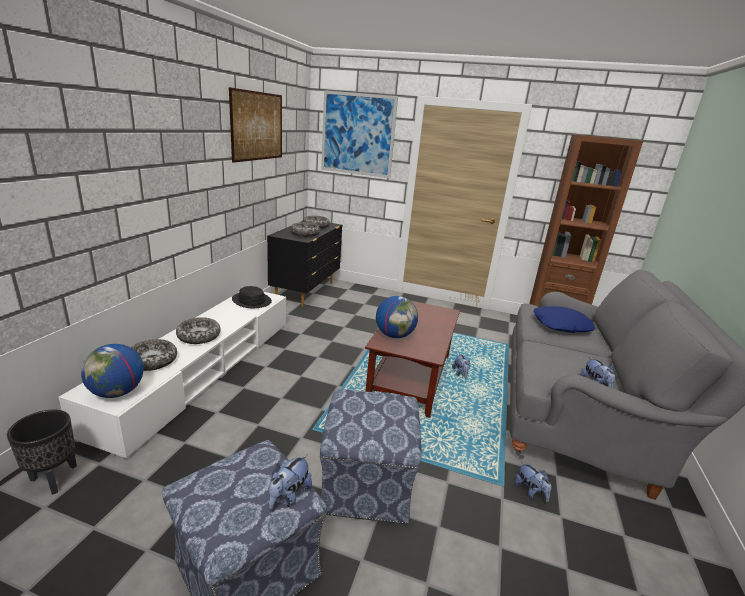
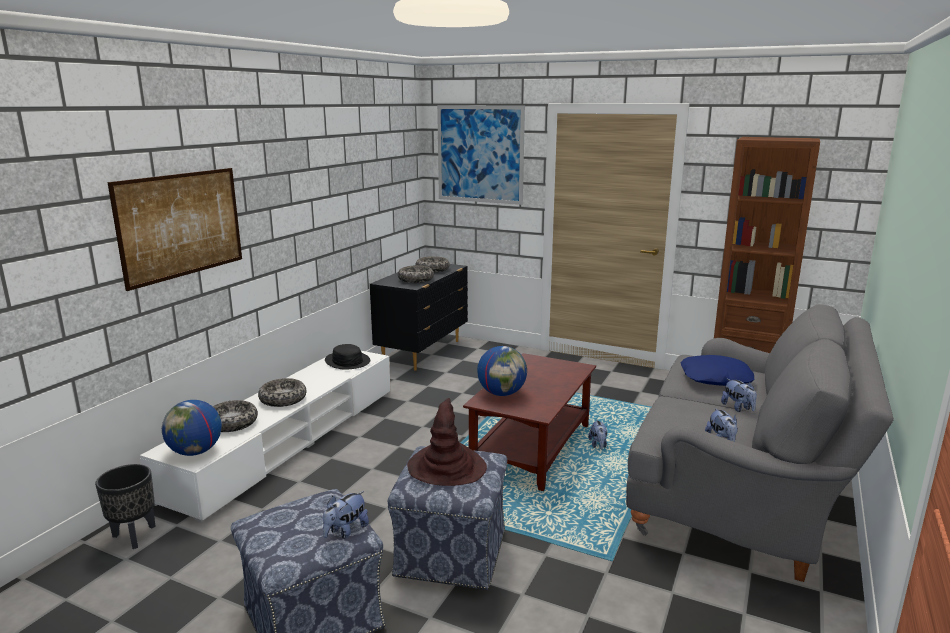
camera: 10 degrees right, 5 degrees down
(258, 126) = (353, 158): picture -> picture (181, 225)
(370, 413) = (447, 467): none -> brown hat
(530, 491) = (643, 567): plush toy -> plush toy (738, 408)

